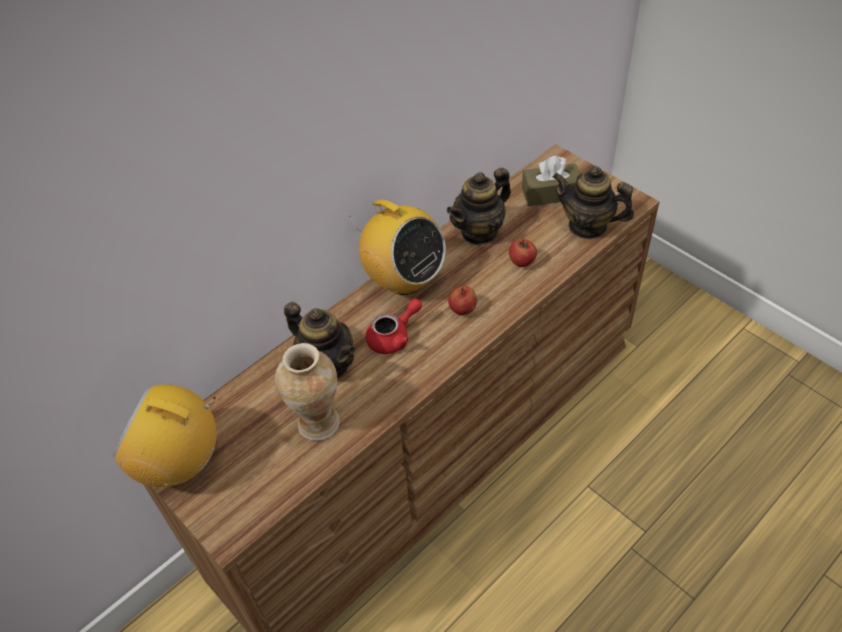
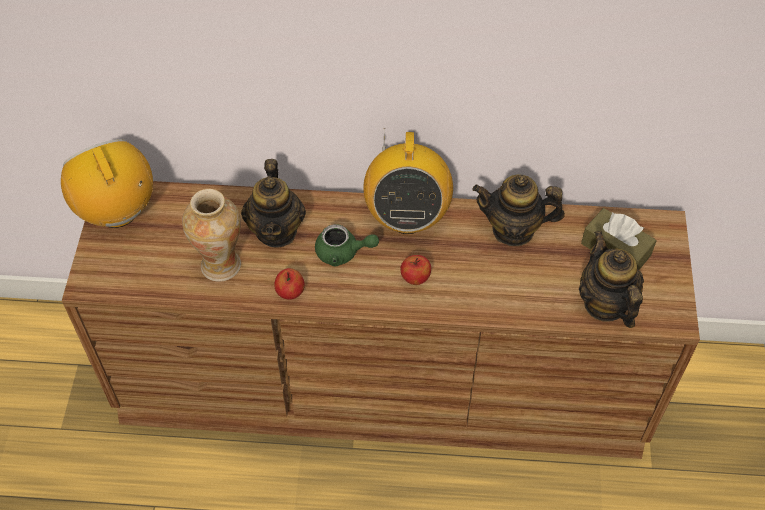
camera: 45 degrees right, 5 degrees up
(394, 337) = (343, 253): red teapot -> green teapot
(522, 262) = (509, 284): apple -> apple (290, 293)

